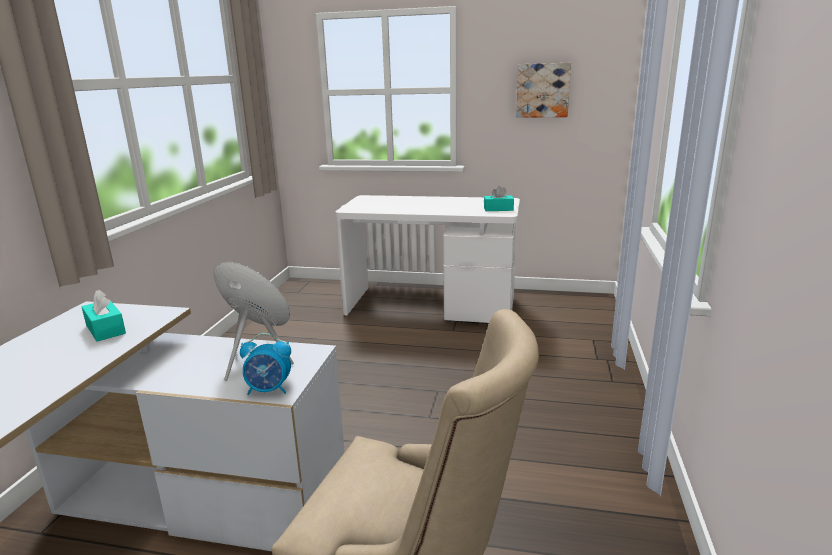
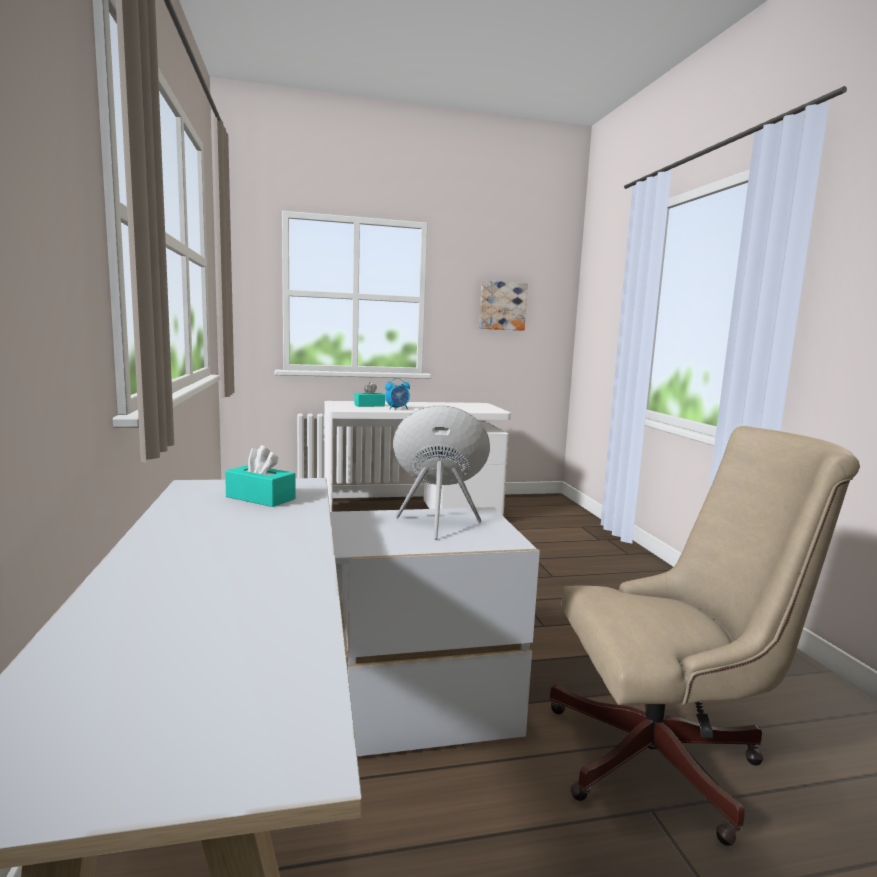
camera: 25 degrees left, 10 degrees down
(269, 390) = (494, 541): alarm clock -> alarm clock (397, 408)
(498, 209) = (486, 409): turquoise tissue box -> turquoise tissue box (369, 405)

